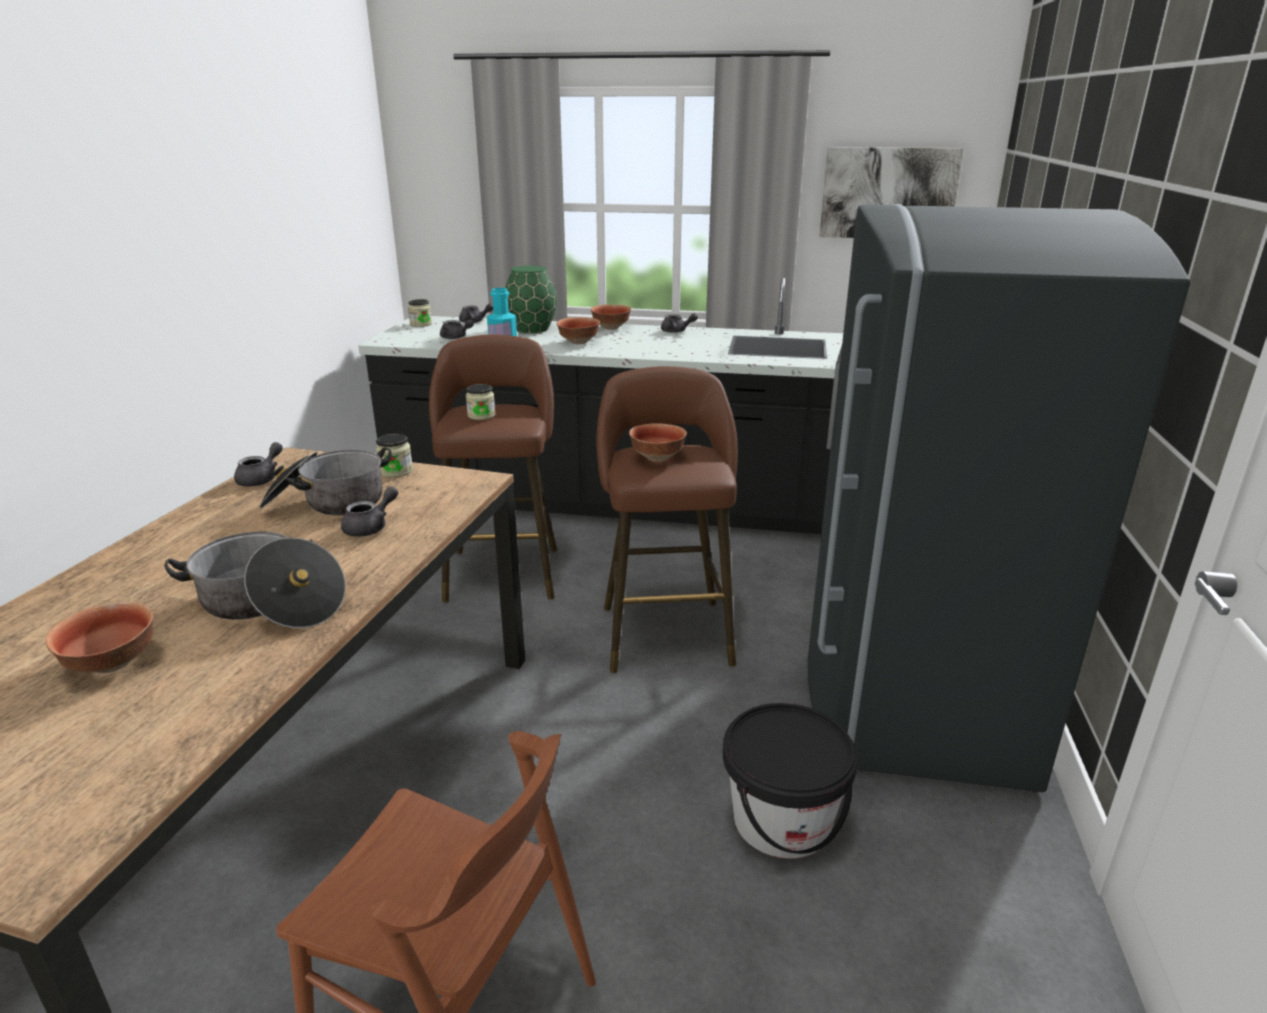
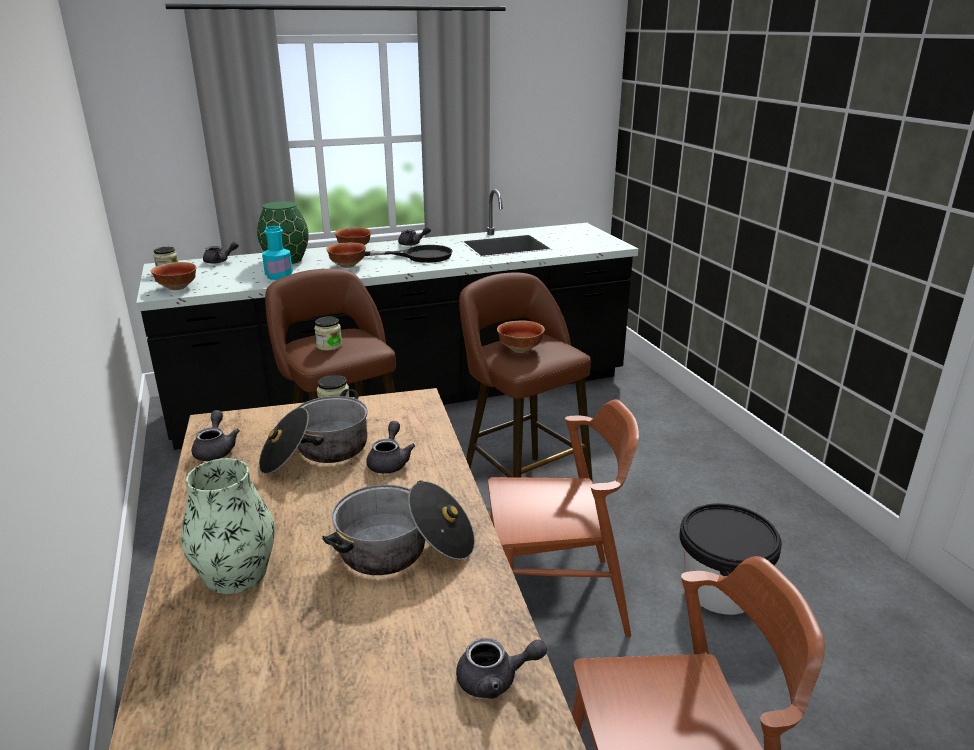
camera: 30 degrees left, 0 degrees up
(114, 663) = (348, 647): bowl -> bowl (178, 287)
(133, 578) = (236, 573): none -> vase
(456, 338) = (227, 279): grey teapot -> grey teapot (496, 680)
(582, 753) = (555, 599): none -> brown chair
(663, 344) = (419, 256): none -> black frying pan
(888, 193) = (548, 116): picture -> none
(907, 689) = (708, 476): grey fridge -> none

